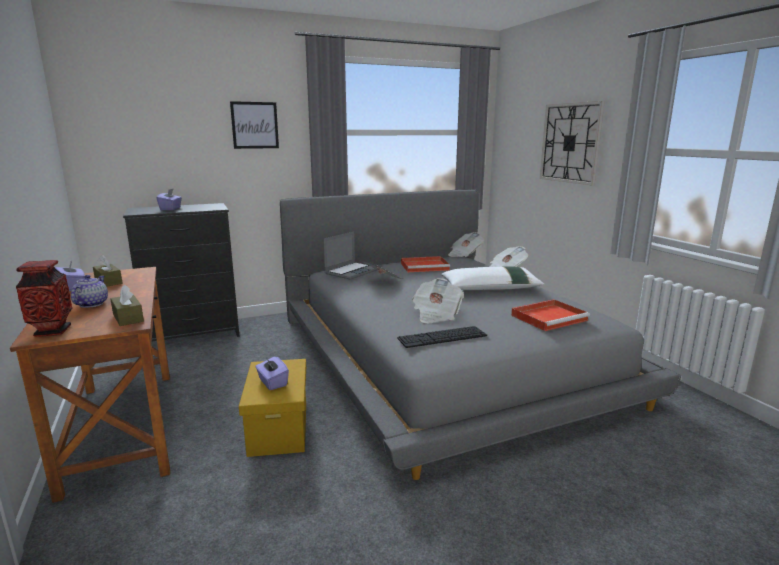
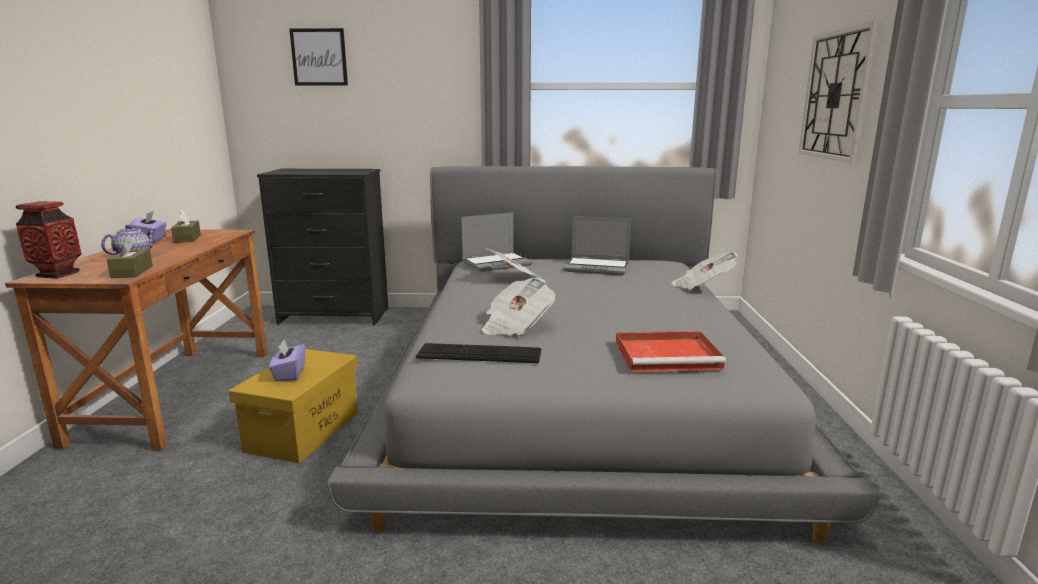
camera: 25 degrees right, 0 degrees up
(171, 209) = (314, 171): purple tissue box -> none
(255, 125) = (419, 77): picture -> picture (319, 57)
(425, 266) = (598, 268): red tray -> laptop
(464, 254) = (678, 259): newspaper -> none
(491, 288) = (643, 305): white pillow -> none

